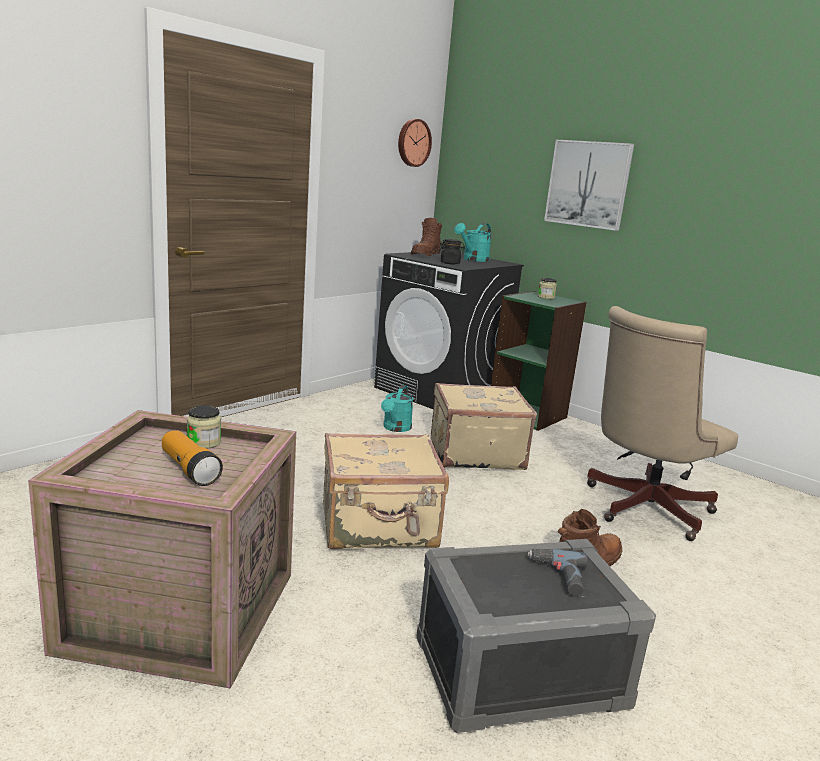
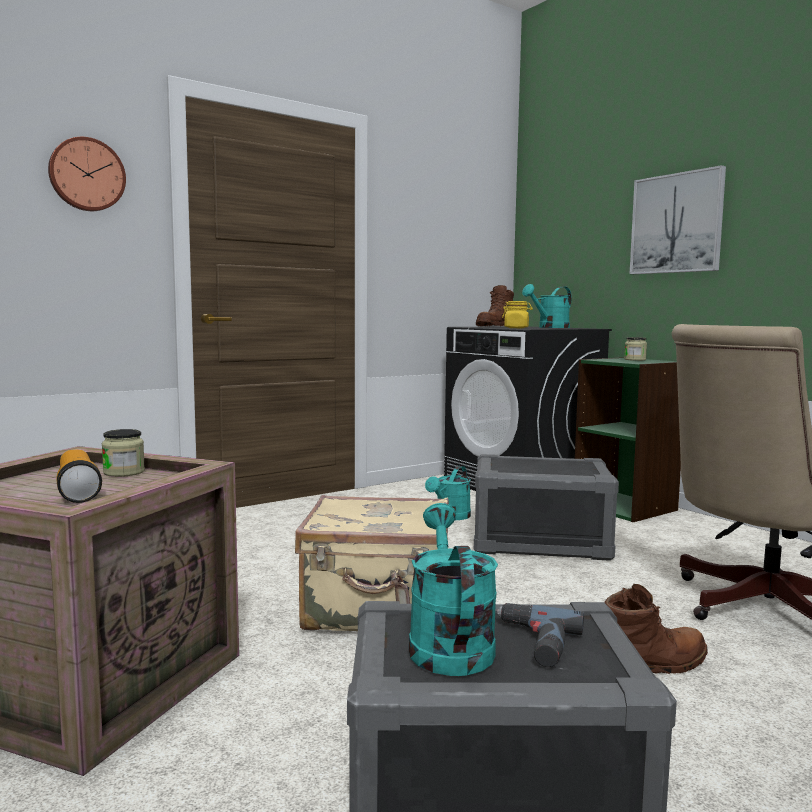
camera: 15 degrees right, 10 degrees down
(413, 142) = (480, 211): wall clock -> wall clock (87, 175)
(450, 263) = (516, 328): black jar -> yellow jar
(475, 453) = (539, 542): beige suitcase -> grey storage box
(505, 582) = (448, 643): none -> turquoise watering can

